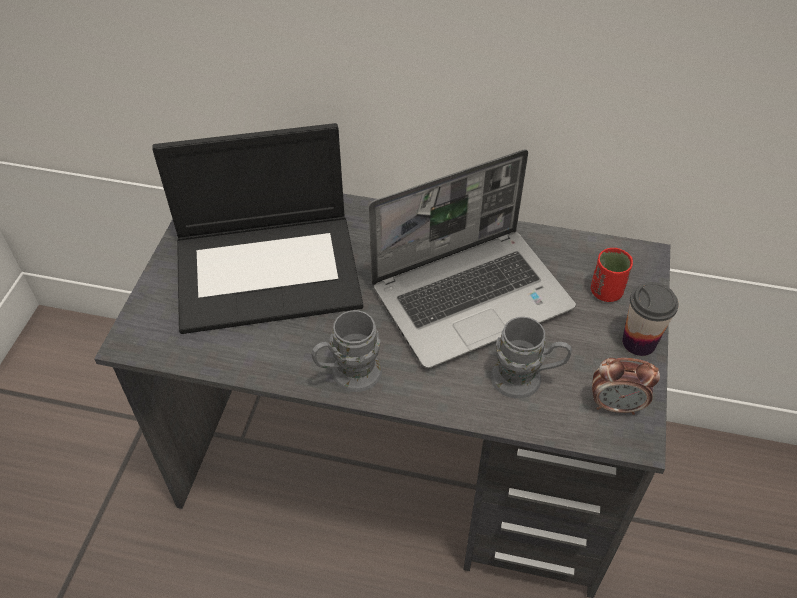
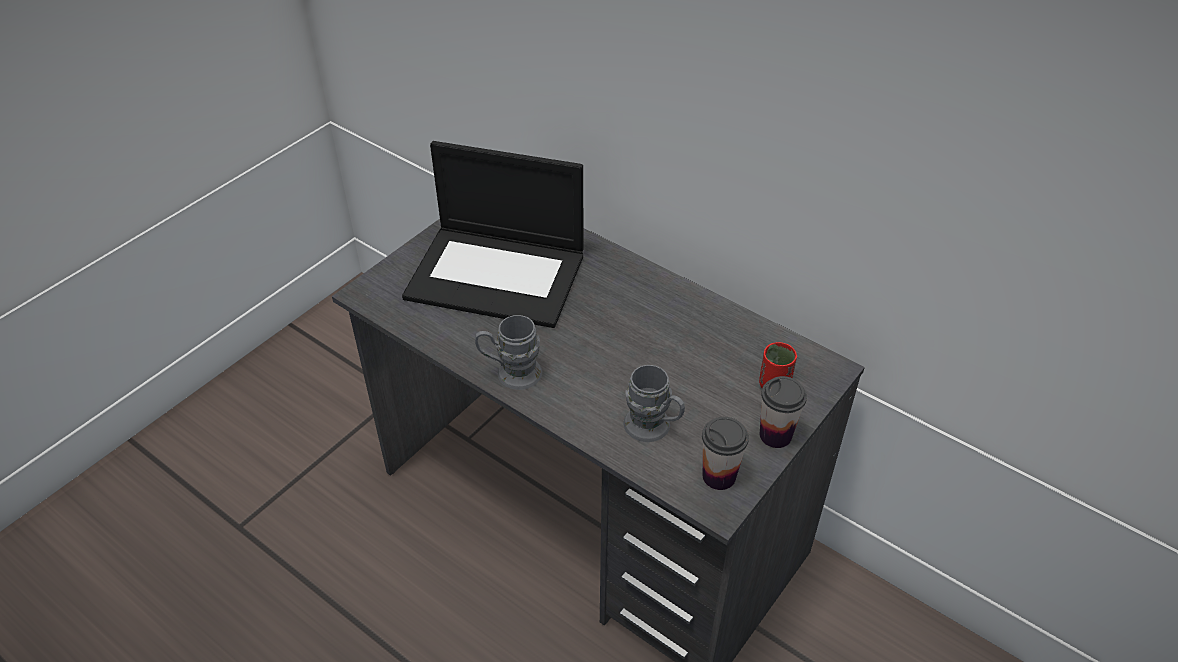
camera: 25 degrees right, 5 degrees down
(472, 296) = (652, 349): laptop -> none
(616, 405) = (719, 476): alarm clock -> cup

